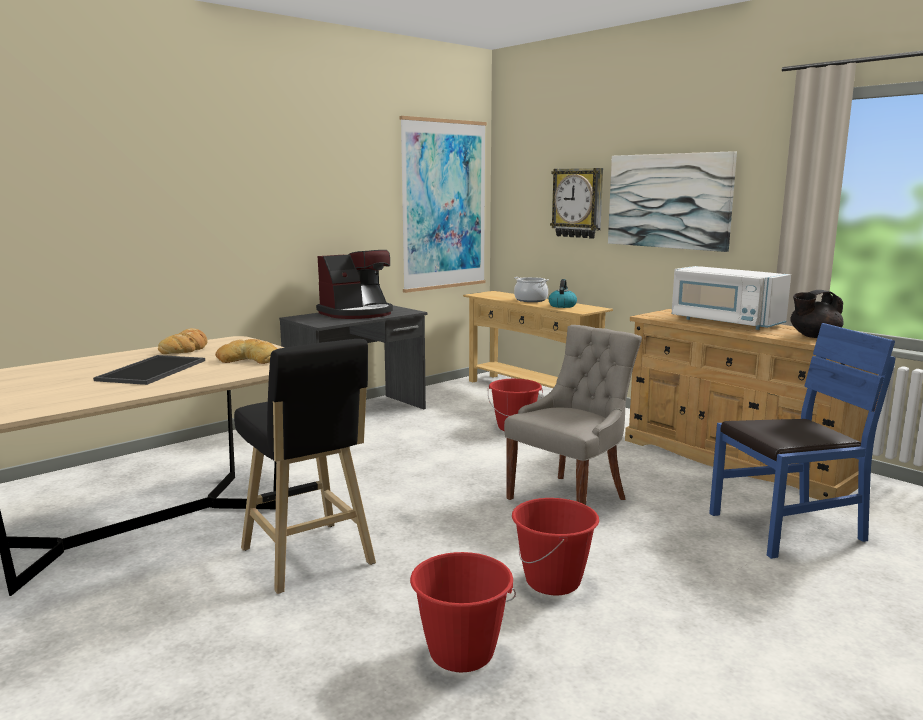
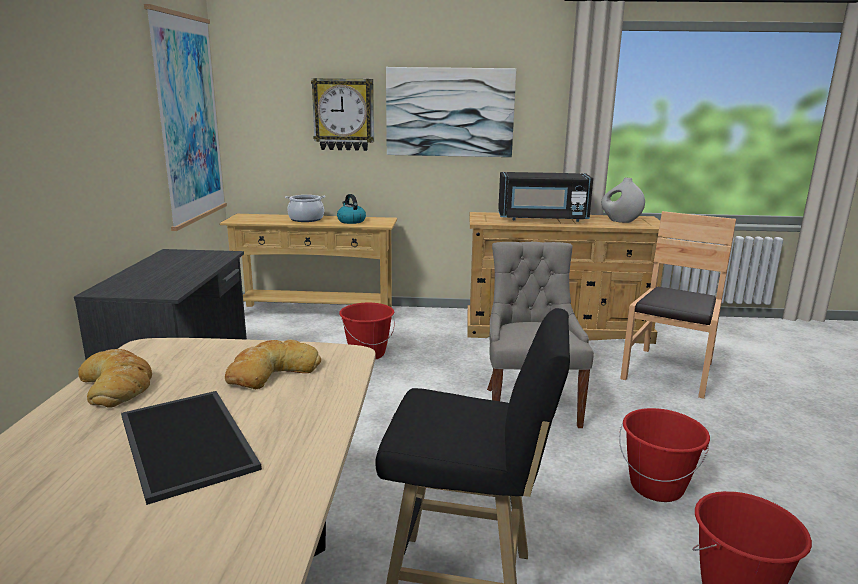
camera: 45 degrees left, 5 degrees up
(357, 313) = (169, 268): coffee machine -> none
(724, 322) = (542, 218): white microwave -> black microwave
(786, 528) = (669, 371): blue chair -> brown chair
(813, 336) = (620, 221): black teapot -> white vase

